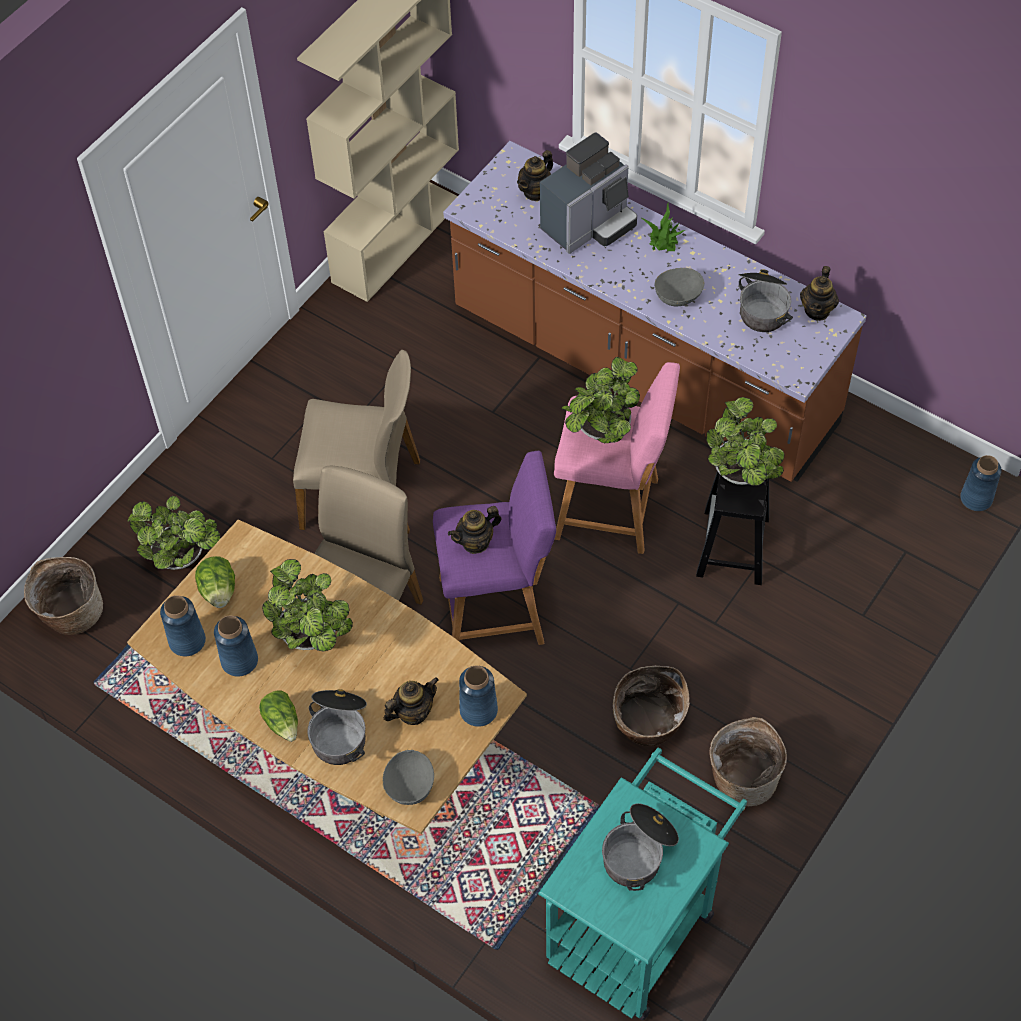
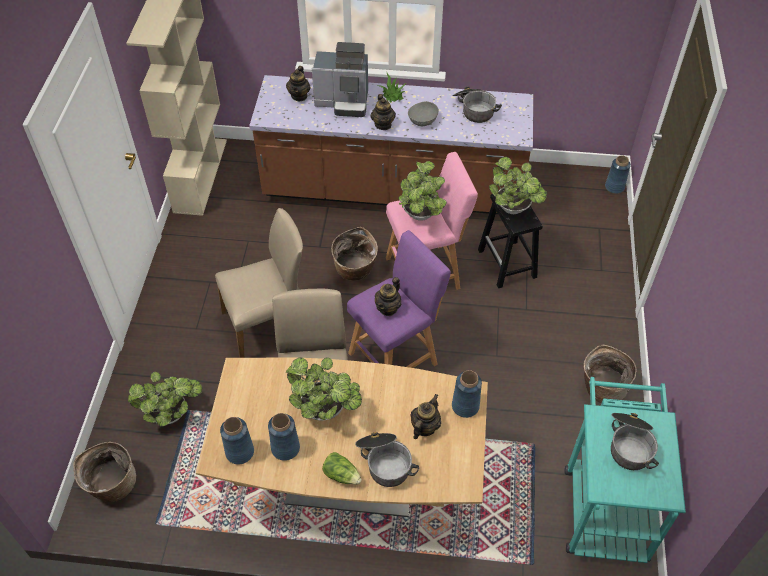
camera: 30 degrees left, 5 degrees down
(219, 591) = (241, 409): lettuce -> none
(409, 785) = (454, 475): grey bowl -> none
(589, 225) = (344, 102): coffee machine -> coffee machine turned 75 degrees clockwise
(648, 726) = (529, 384): basket -> basket (355, 270)
(817, 310) = (505, 100): teapot -> teapot (383, 124)

